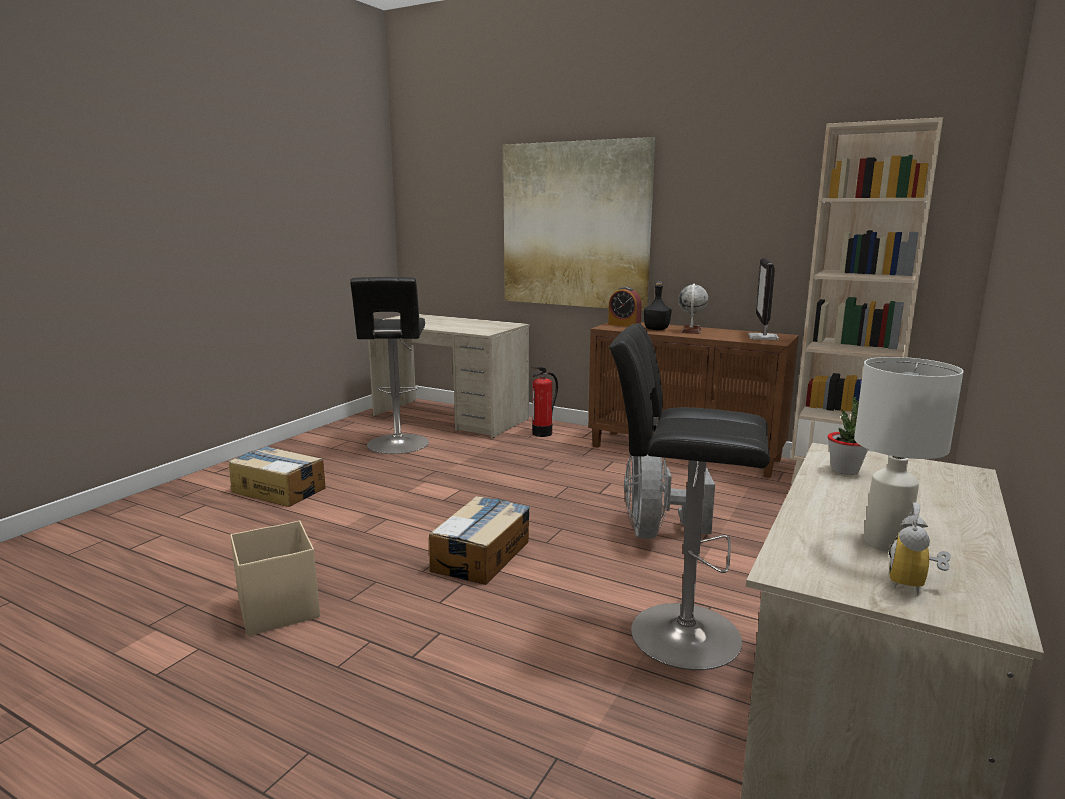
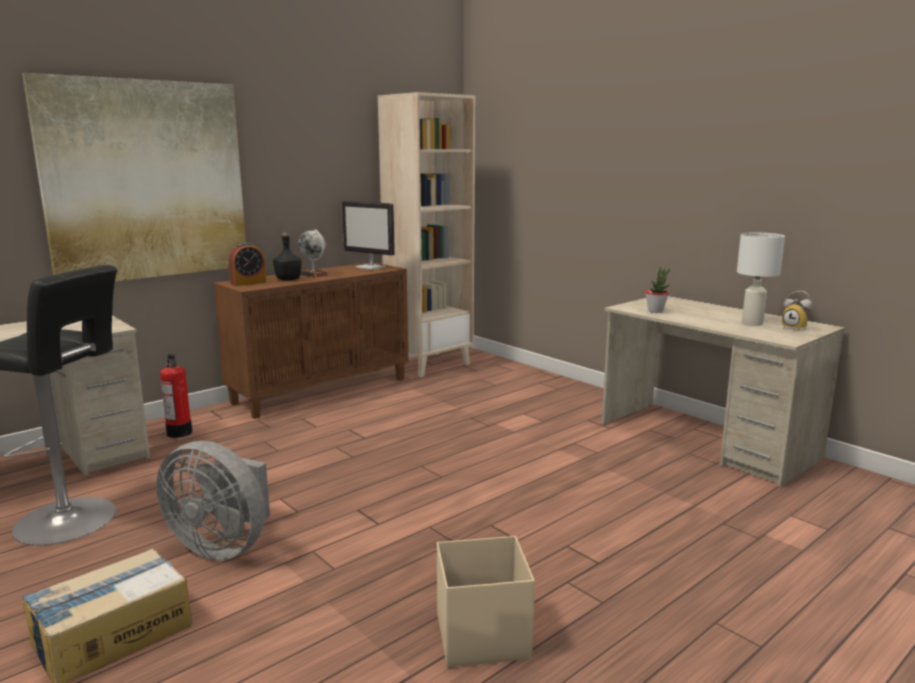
camera: 70 degrees left, 0 degrees up
(482, 555) = (444, 508): cardboard box -> none
(656, 532) = (458, 433): grey fan -> grey fan (223, 546)
(676, 633) = (601, 460): black stool -> none

